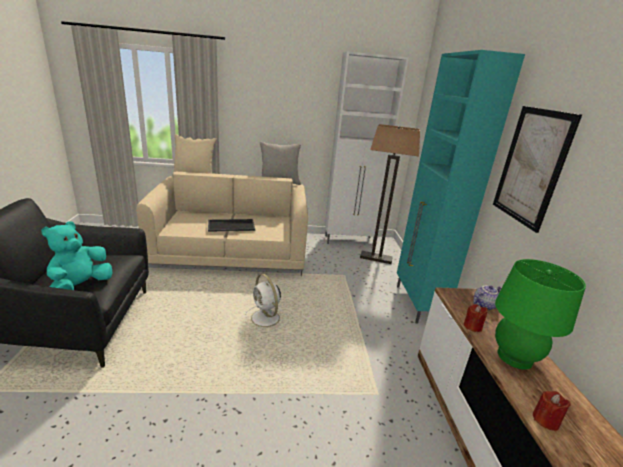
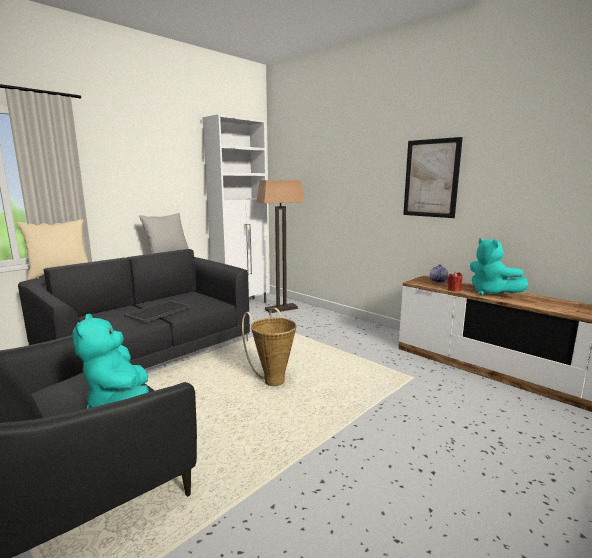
camera: 40 degrees left, 10 degrees down
(232, 253) = (148, 352): beige sofa -> black sofa
(266, 319) = (272, 379): white fan -> basket
(418, 304) = (352, 323): turquoise cabinet -> none
(514, 357) = (491, 293): green table lamp -> turquoise plush toy
(545, 420) = (543, 306): red candle -> none

